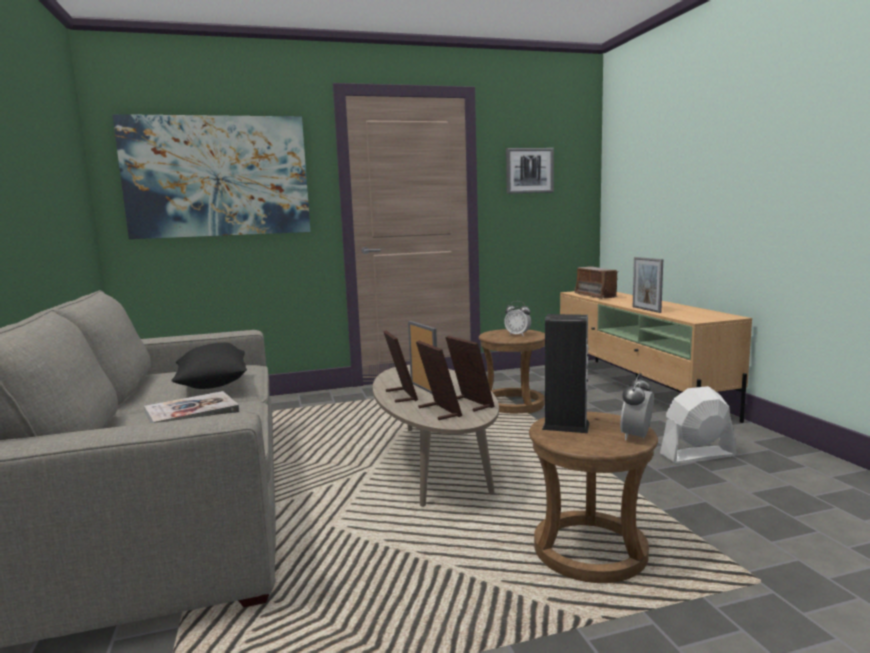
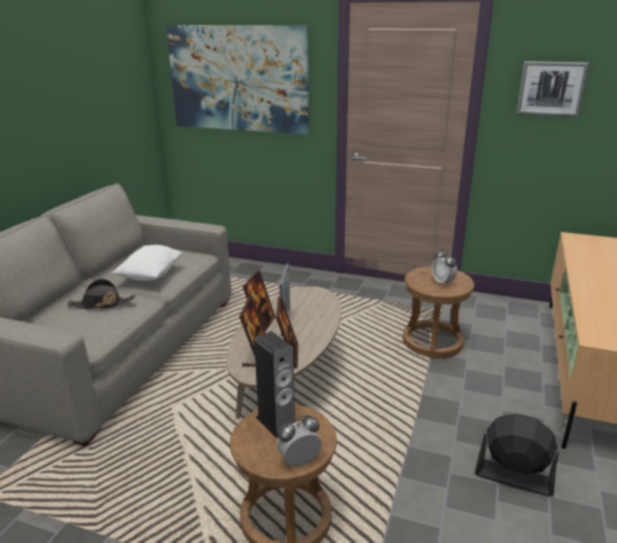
camera: 35 degrees right, 15 degrees up
(192, 413) = (102, 304): book -> black hat
(213, 384) = (150, 275): black pillow -> white pillow
(596, 296) = (583, 252): radio -> none
(646, 309) = (582, 298): picture frame -> none
(697, 455) = (513, 477): white fan -> black fan

